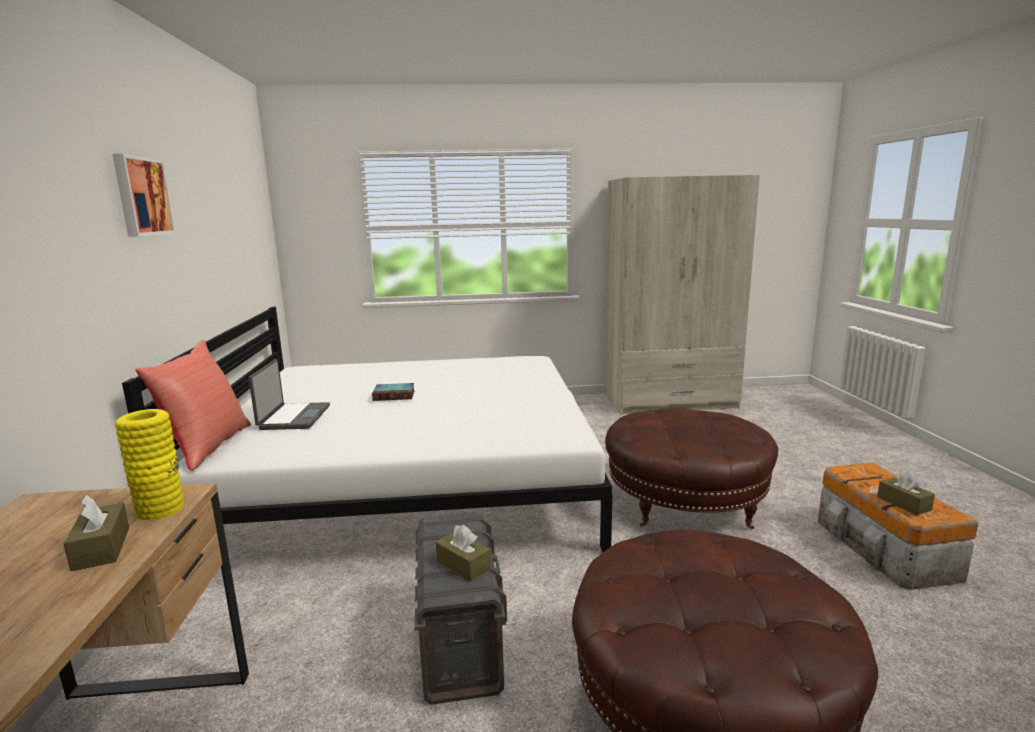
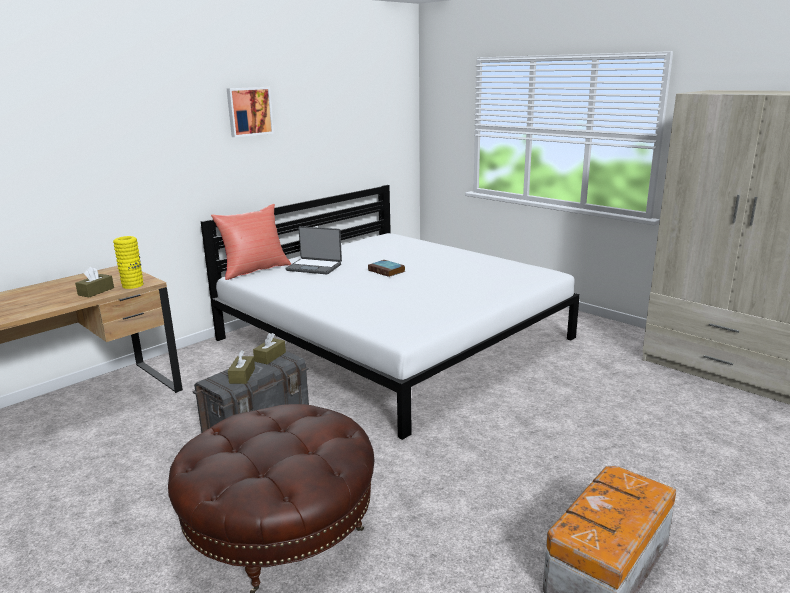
camera: 50 degrees right, 5 degrees up
(293, 417) = (314, 267): laptop -> laptop turned 60 degrees clockwise
(685, 501) = (526, 443): brown ottoman -> none
(903, 503) = (588, 519): brown tissue box -> brown tissue box (270, 357)

